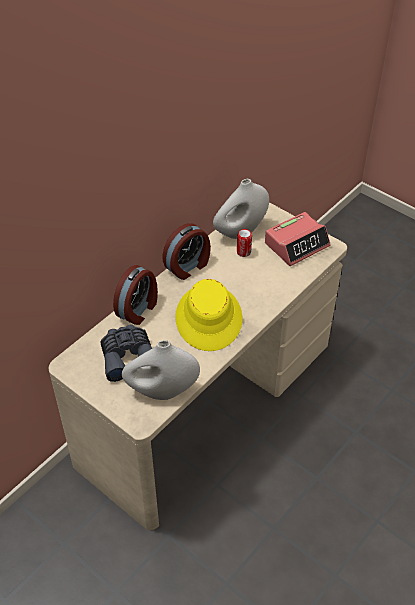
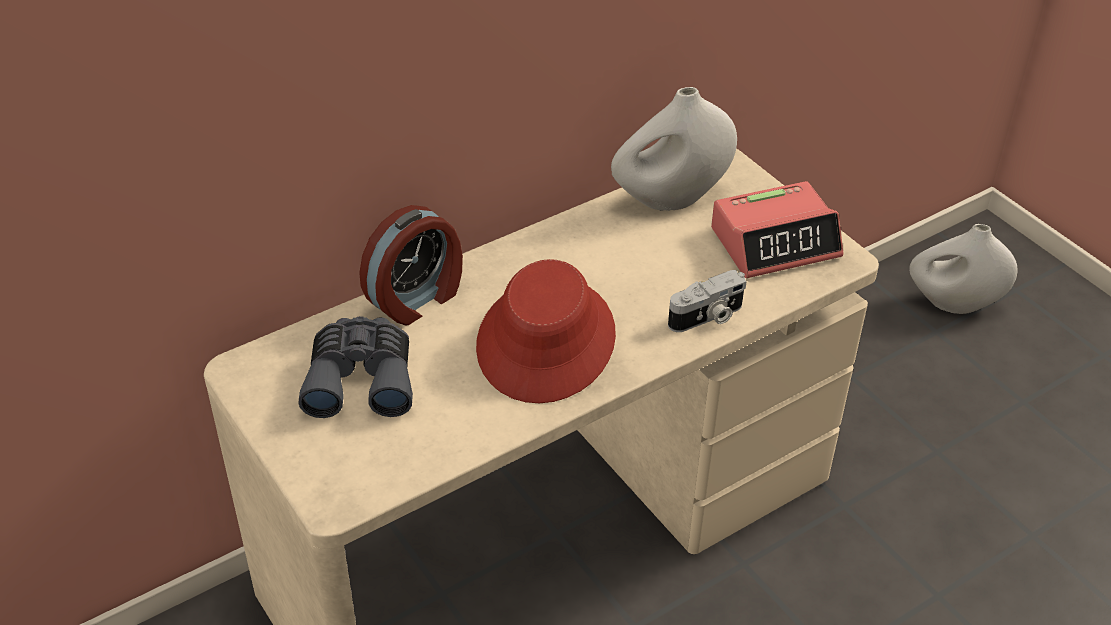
camera: 15 degrees right, 5 degrees down
(162, 391) = (399, 456): white vase -> white vase (953, 304)
(188, 266) = (544, 241): alarm clock -> none
(209, 318) = (547, 341): yellow hat -> red hat
(243, 252) = (663, 236): can -> none
(279, 290) = (707, 317): none -> camera

